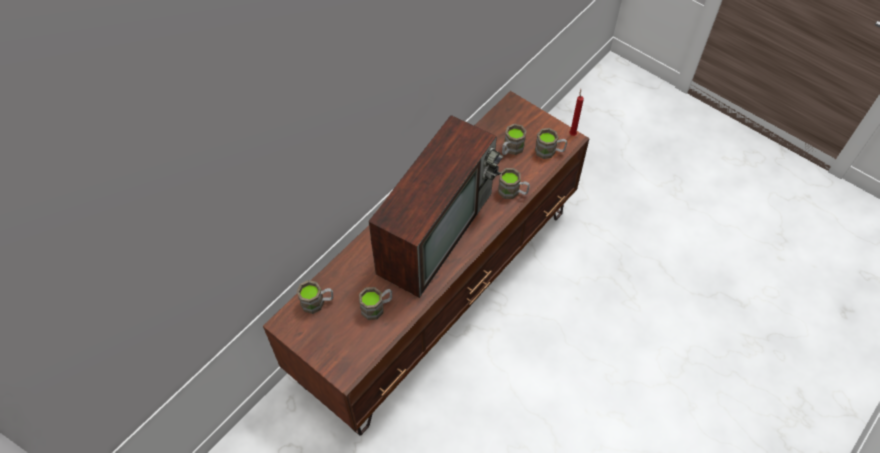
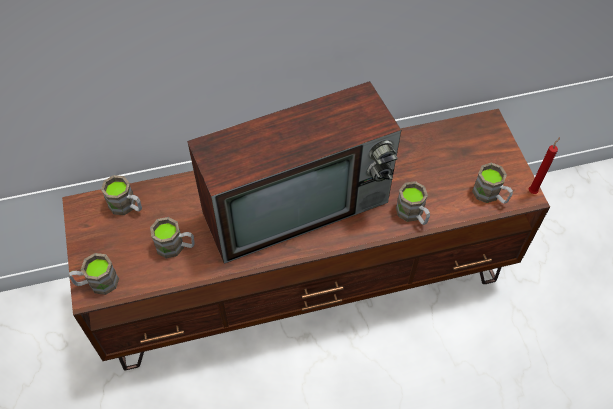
camera: 35 degrees right, 0 degrees up
(511, 149) = (448, 169): brown mug -> brown mug (97, 283)

